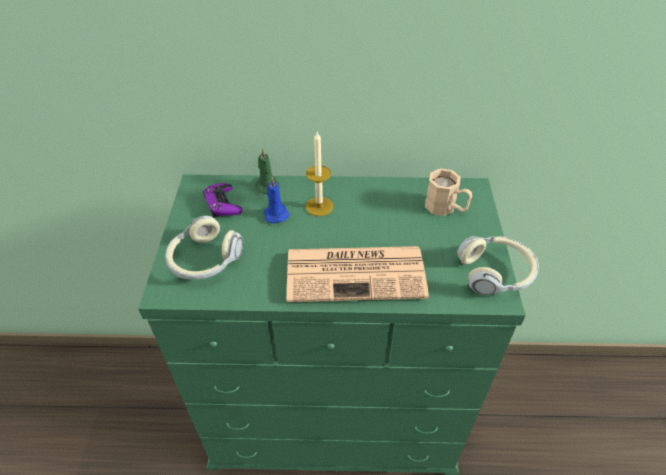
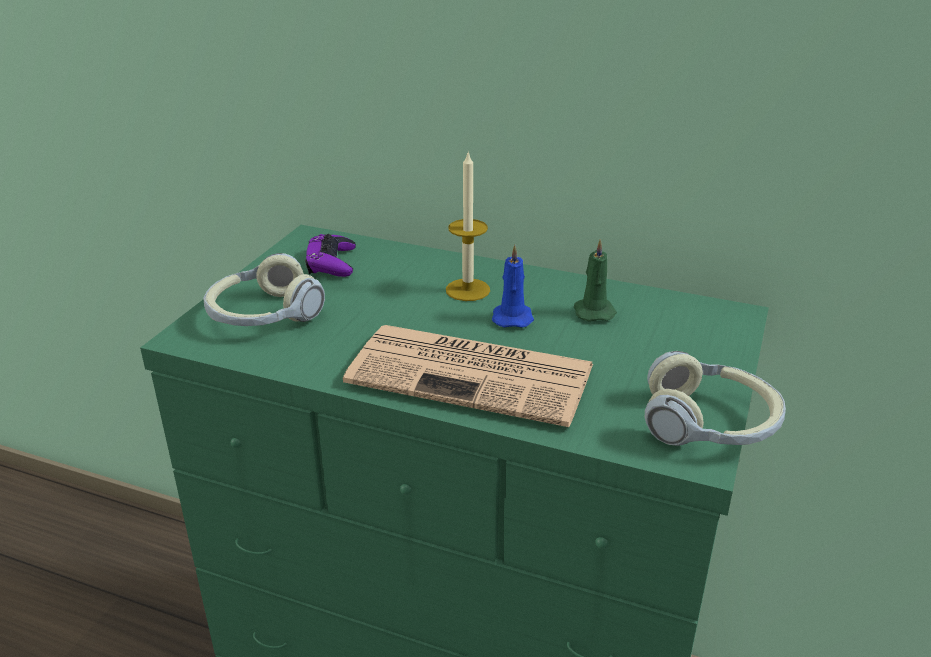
camera: 20 degrees right, 15 degrees down
(266, 185) = (406, 254): green candle -> green candle (593, 311)
(275, 213) = (398, 286): blue candle -> blue candle (512, 317)
(446, 208) = (671, 328): beige mug -> none

